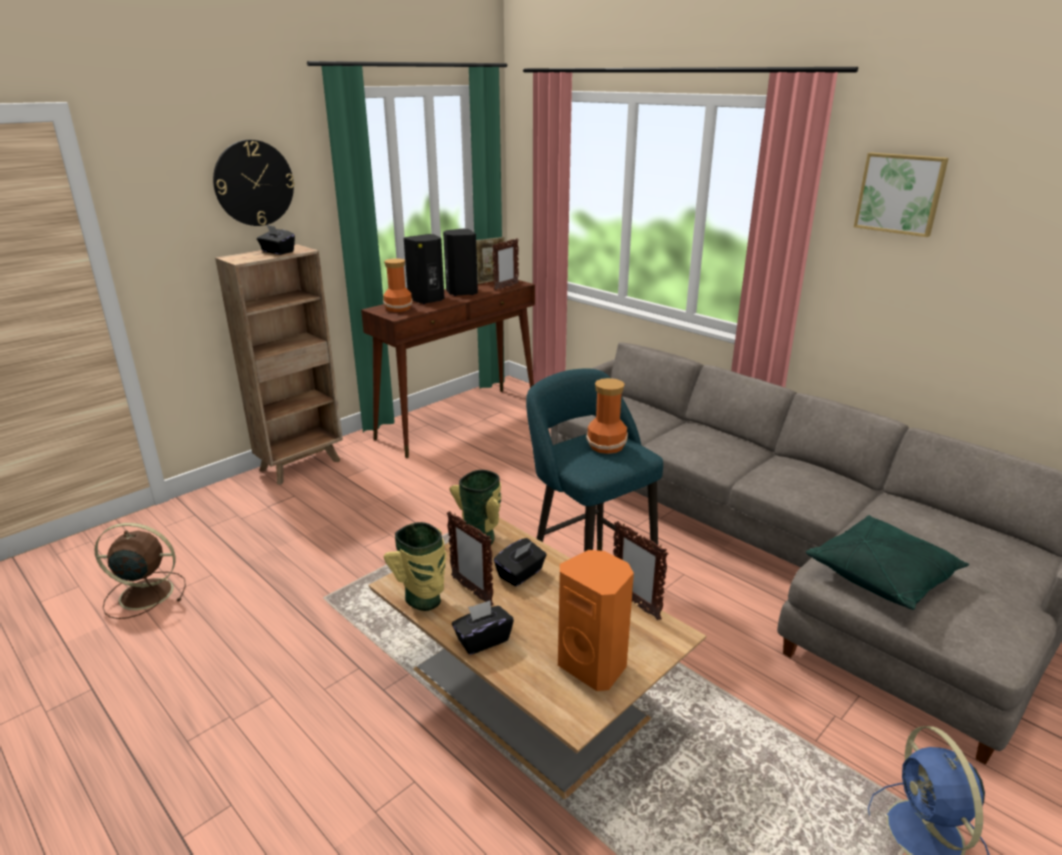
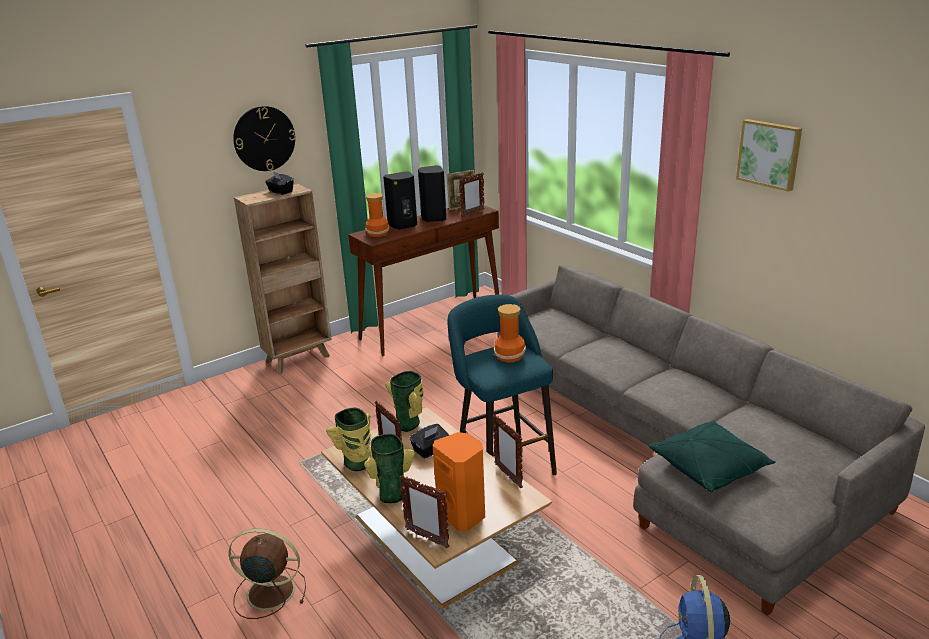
camera: 10 degrees right, 0 degrees up
(144, 594) = (173, 451): brown fan -> brown fan (268, 592)
(482, 640) = (391, 493): black tissue box -> vase
(553, 706) = (426, 538): none -> picture frame

